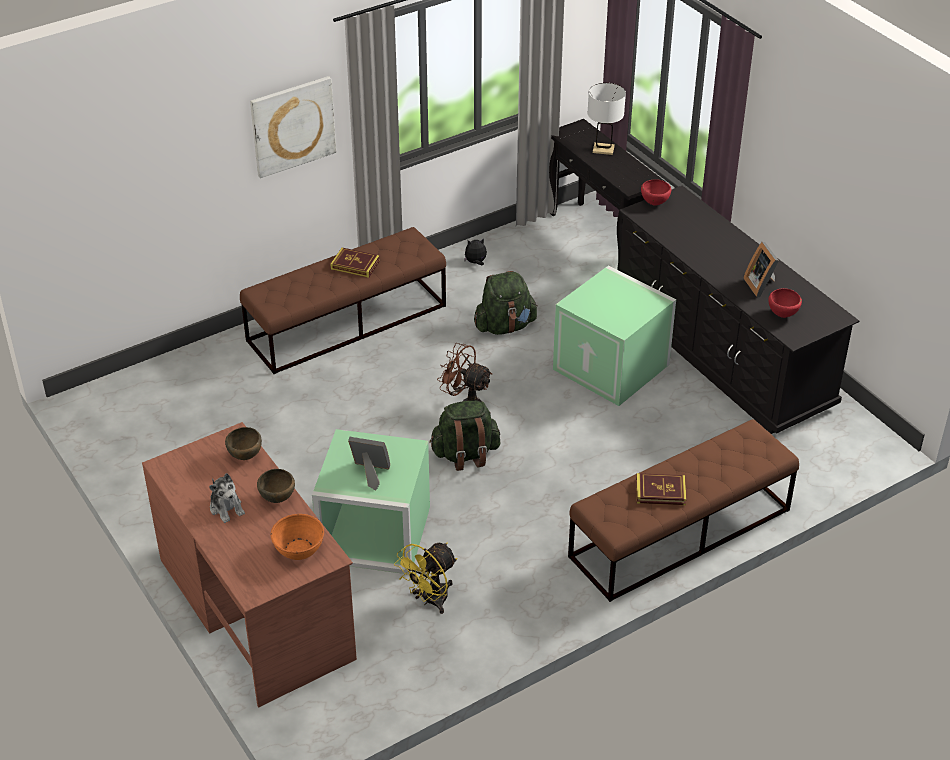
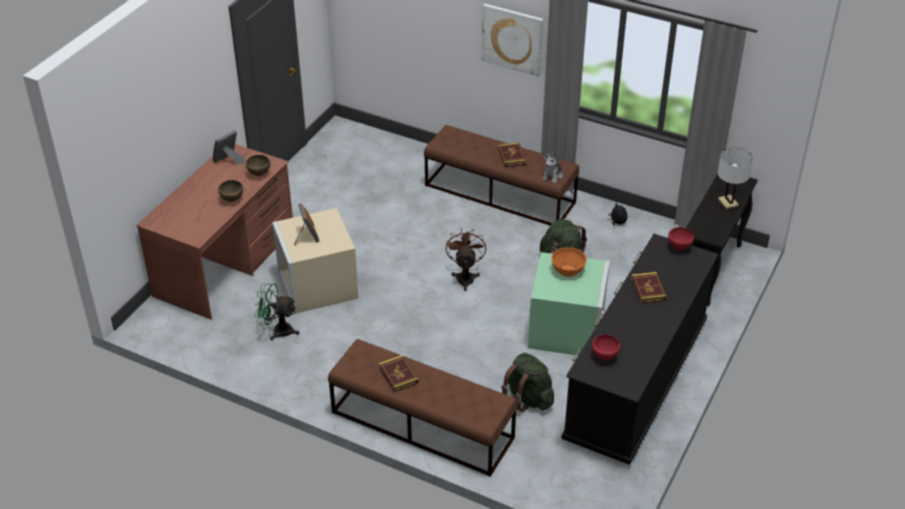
camera: 60 degrees right, 0 degrees up
(226, 508) = (212, 185): plush toy -> plush toy (552, 175)
(299, 549) = (196, 224): orange bowl -> orange bowl (568, 270)
(373, 535) = (316, 284): green storage box -> beige storage box
(430, 600) = (278, 330): yellow fan -> green fan
(465, 455) = (418, 295): green backpack -> green backpack (528, 398)
(703, 248) = (648, 289): none -> book
(761, 285) = (631, 334): picture frame -> picture frame (229, 160)

